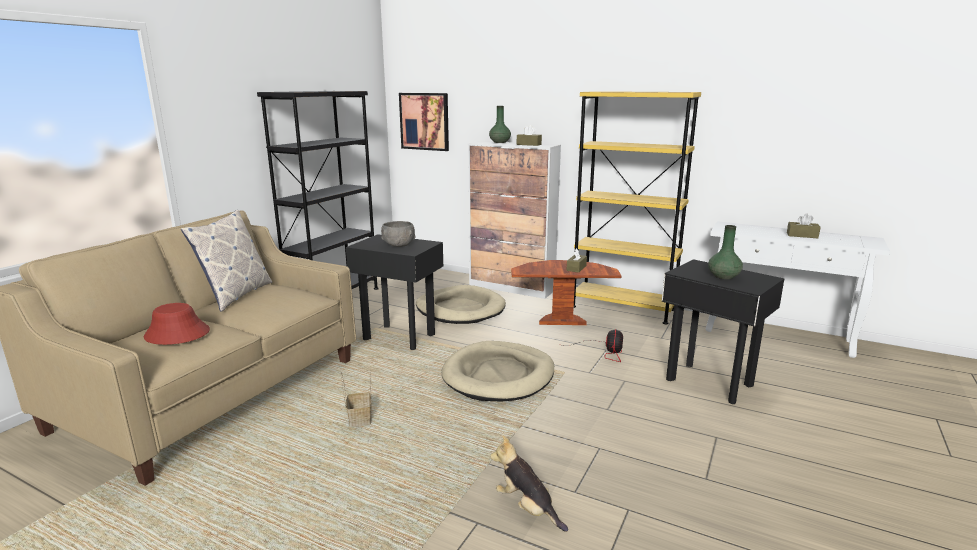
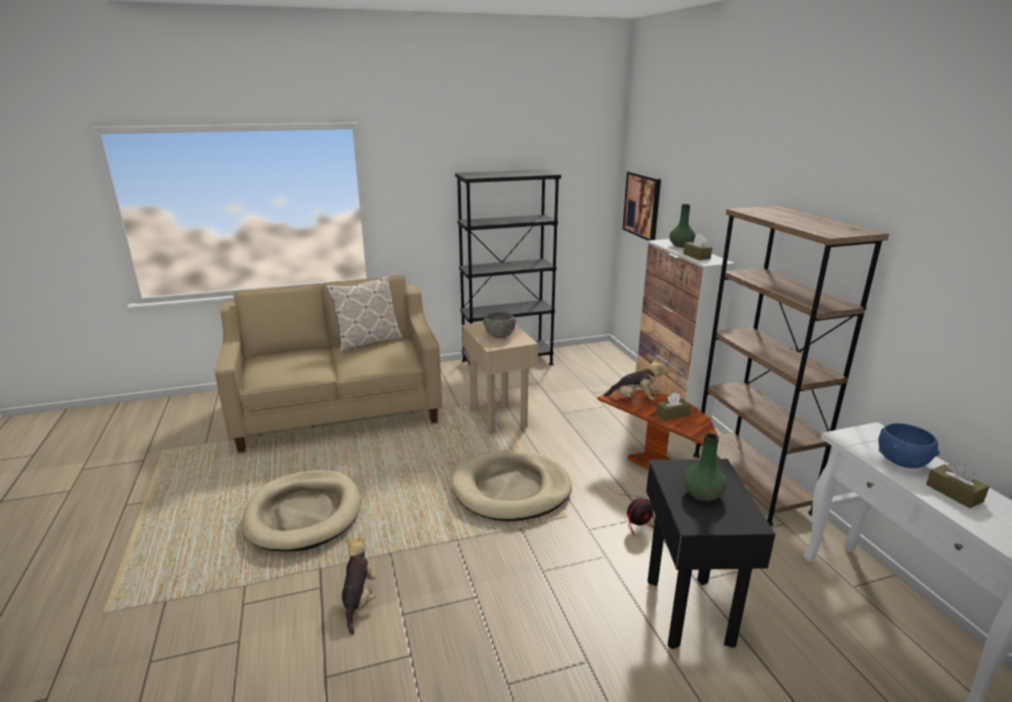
camera: 45 degrees right, 5 degrees up
(177, 334) = (294, 361): red hat -> none
(359, 418) = (376, 471): basket -> none
(399, 336) = (499, 417): black side table -> beige side table
(460, 309) = (584, 412): beige dog bed -> beige dog bed (304, 514)
(537, 268) = (634, 399): none -> plush toy
(622, 308) = (750, 482): yellow bookcase -> brown bookcase
(761, 231) = (901, 461): none -> blue bowl

